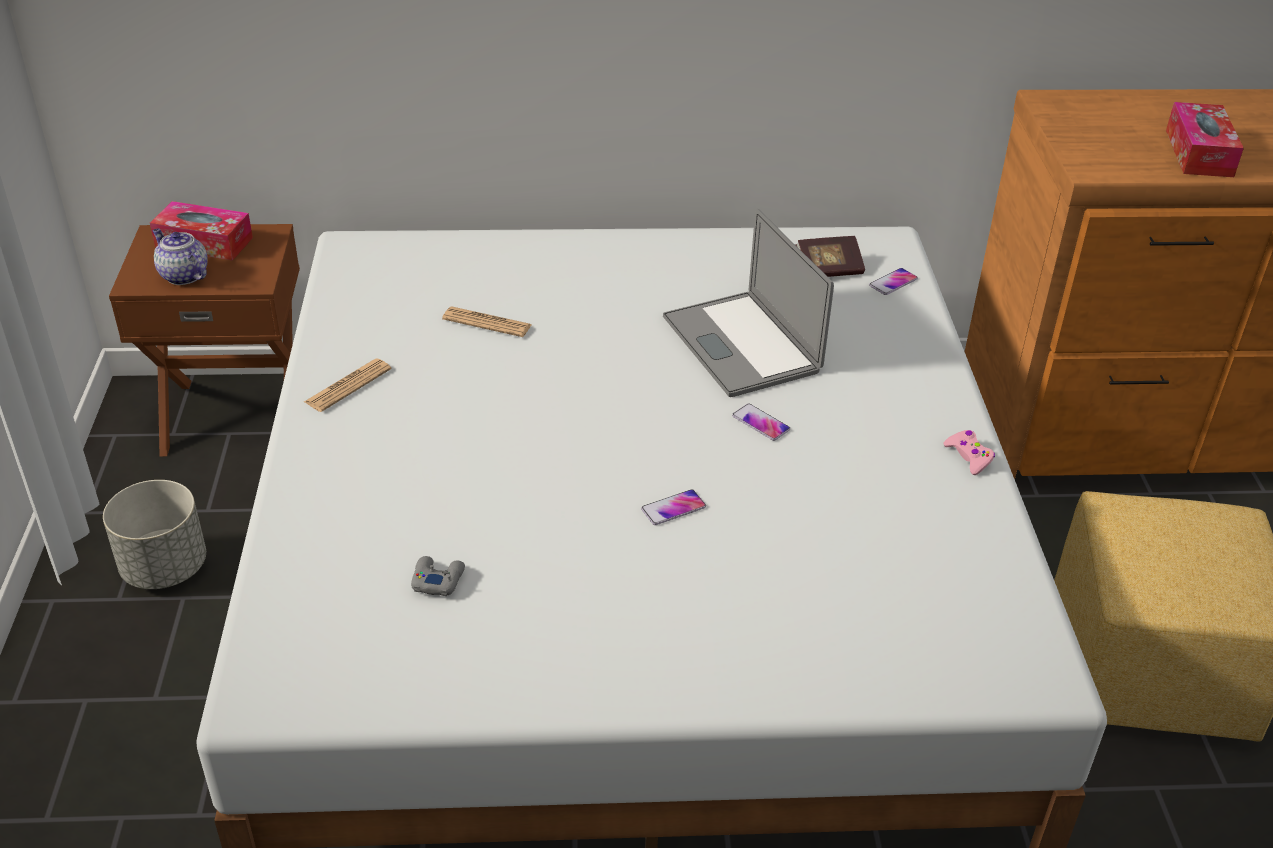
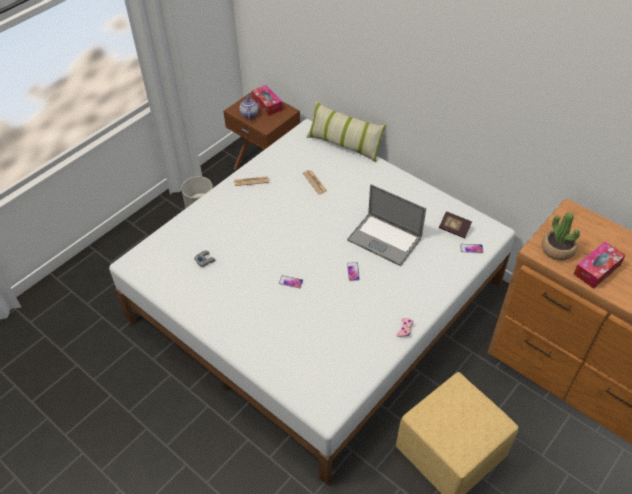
camera: 45 degrees right, 10 degrees up
(461, 238) = (344, 144): none -> pillow
(741, 344) = (384, 239): laptop -> laptop turned 75 degrees counterclockwise
(1115, 154) = (558, 249): none -> potted plant

